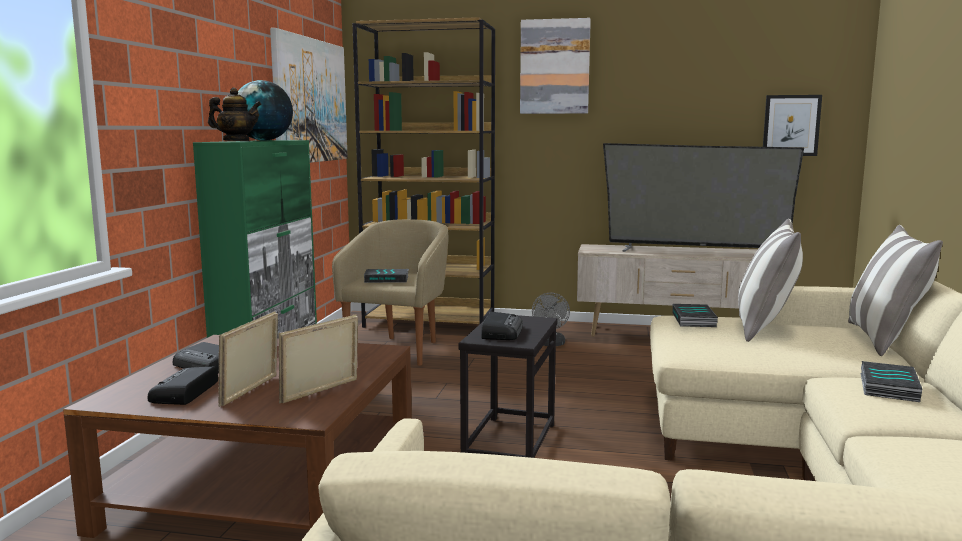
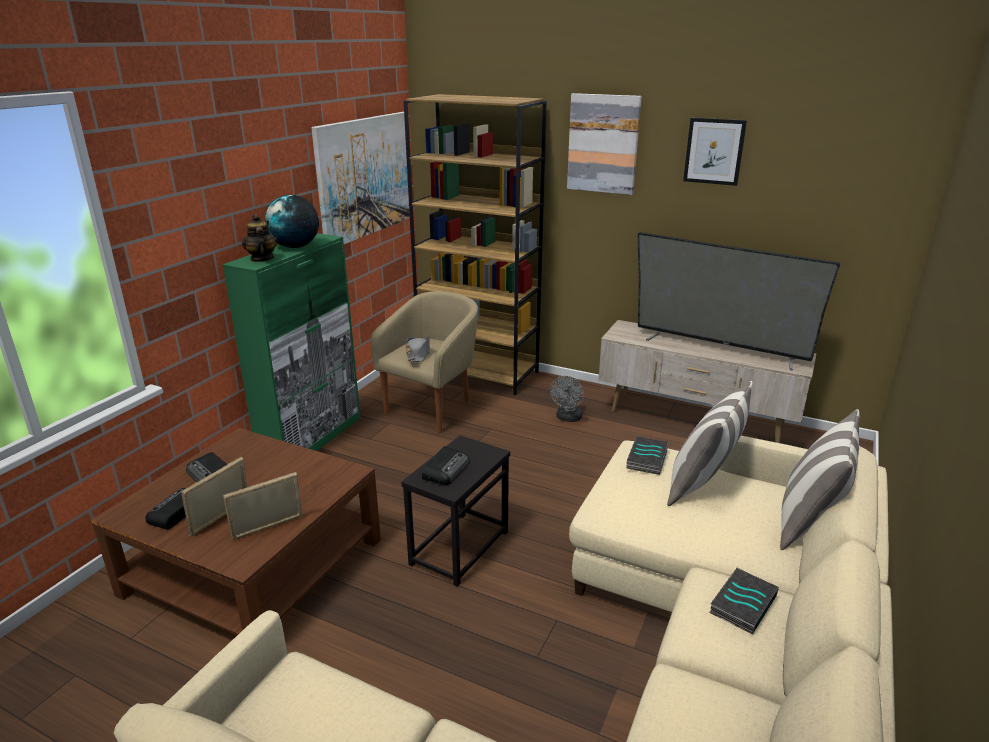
camera: 15 degrees right, 15 degrees up
(236, 141) = (262, 259): teapot -> teapot turned 135 degrees counterclockwise
(387, 279) = (418, 354): book -> grey hat
(791, 125) = (843, 227): picture -> picture (714, 151)

